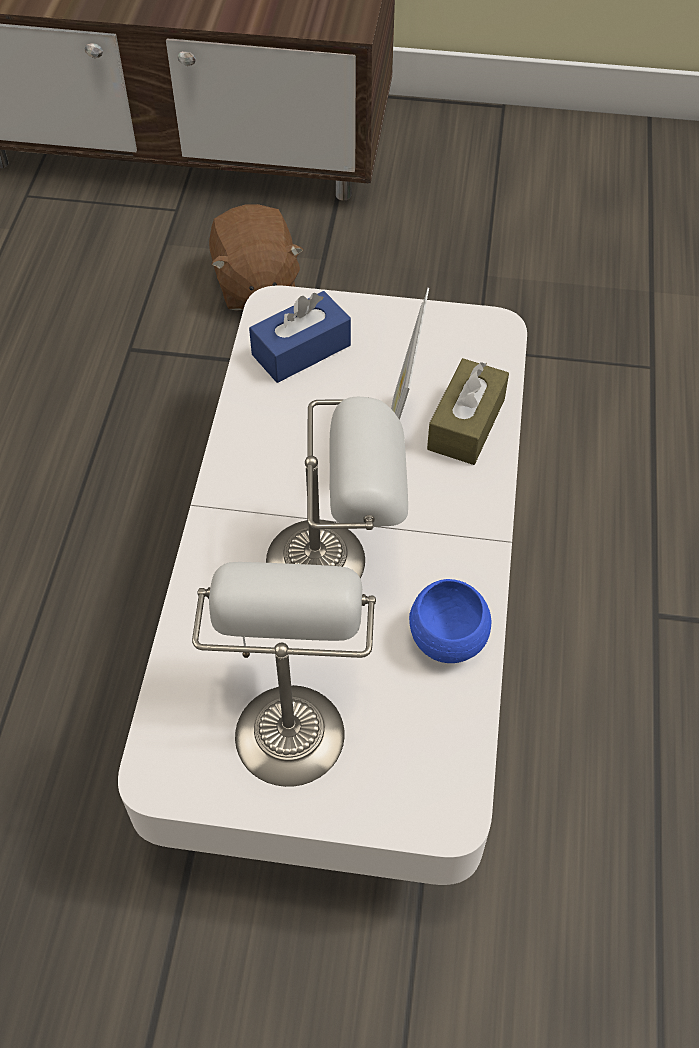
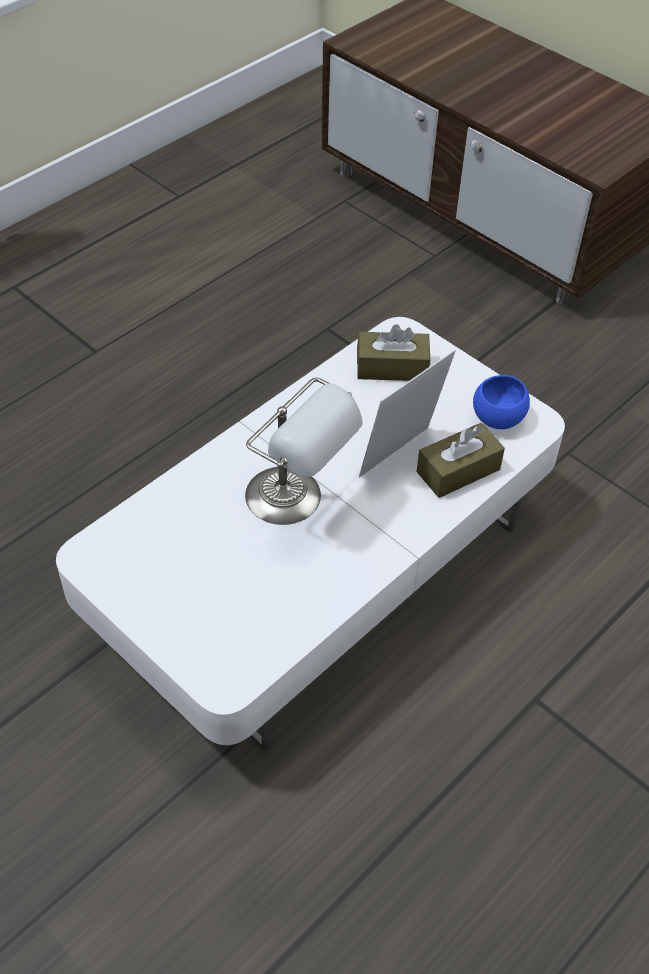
camera: 35 degrees right, 5 degrees down
(255, 285) = (445, 329): brown plush toy -> none
(288, 712) = (186, 569): white table lamp -> none
(301, 350) = (392, 367): blue tissue box -> brown tissue box
(447, 639) = (320, 588): blue bowl -> blue bowl (498, 418)

